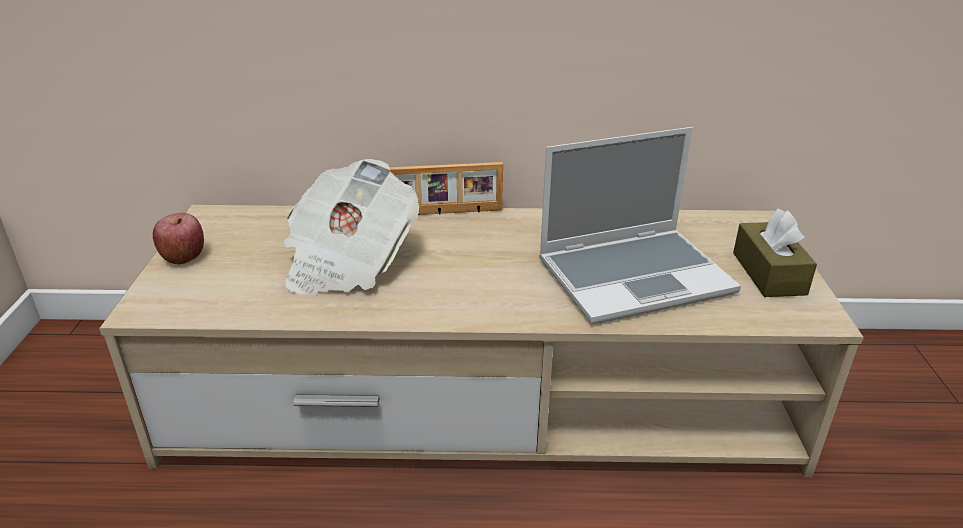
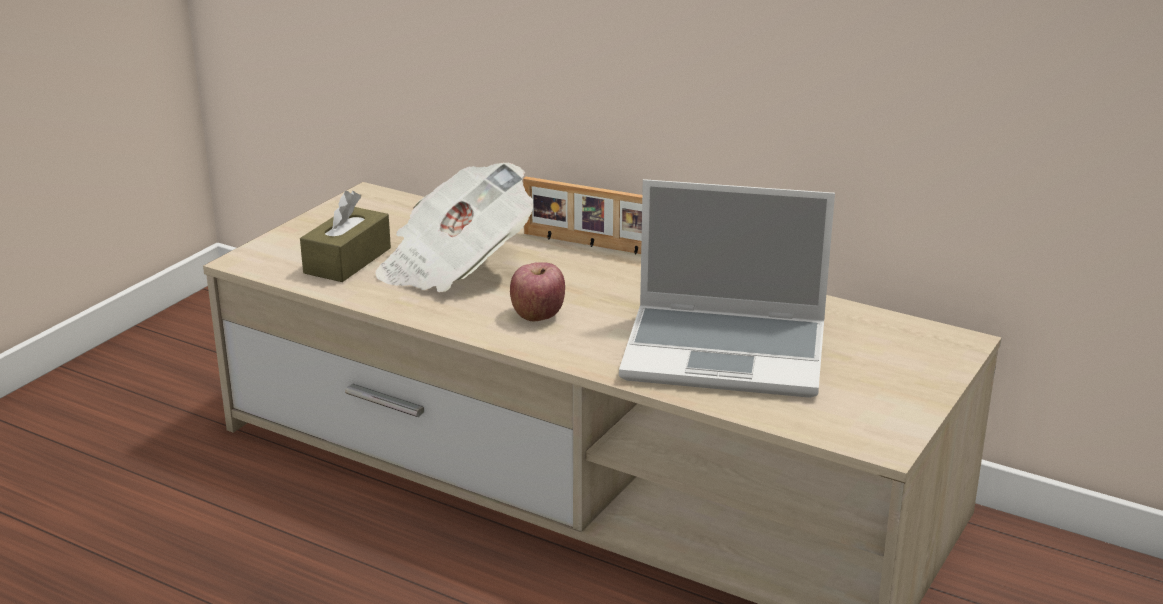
camera: 30 degrees right, 5 degrees down
(183, 257) = (314, 227): apple -> apple (538, 314)
(768, 273) = (886, 391): brown tissue box -> brown tissue box (347, 260)

